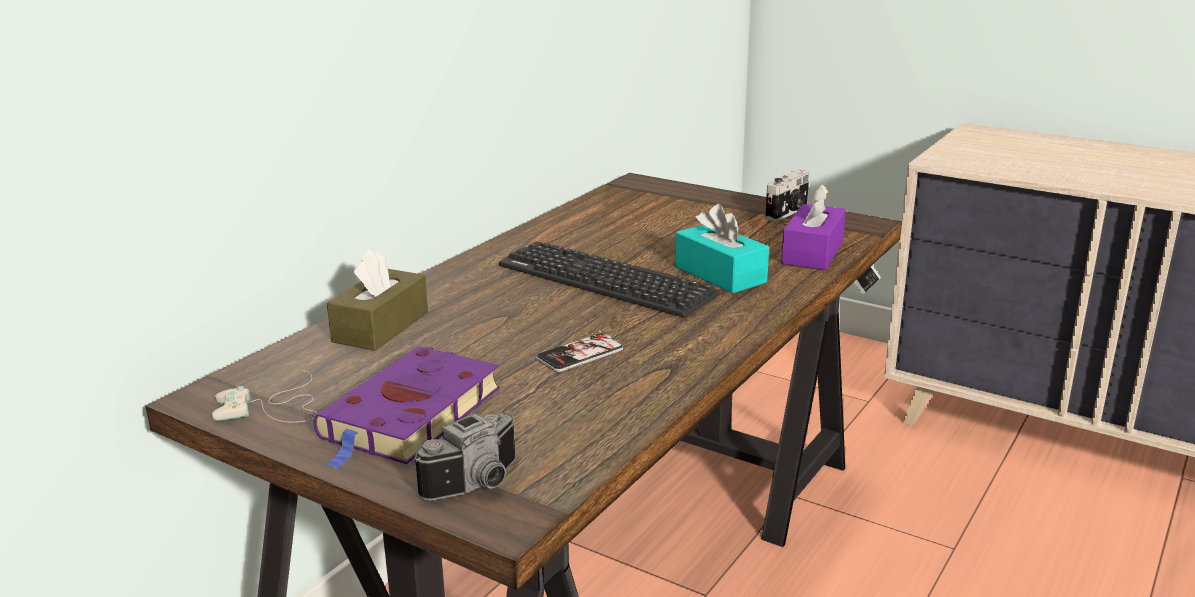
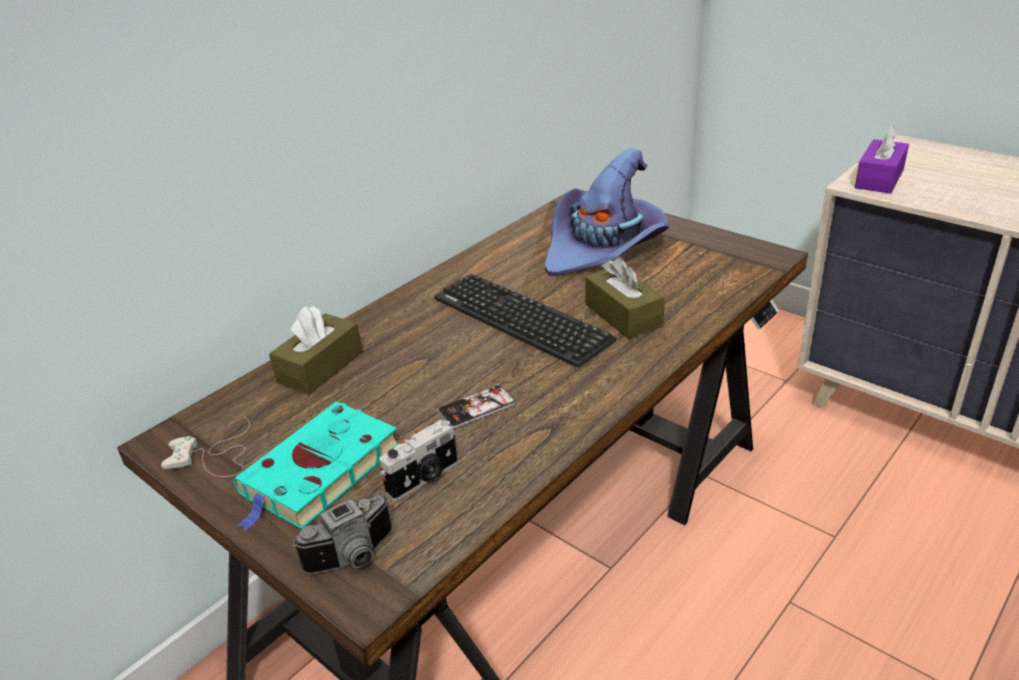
camera: 10 degrees right, 10 degrees up
(409, 416) = (318, 473): purple book -> turquoise book
(680, 220) = (605, 248): none -> purple hat
(720, 274) = (623, 315): turquoise tissue box -> brown tissue box
(788, 213) = (704, 240): camera -> camera (424, 479)
(812, 253) = (714, 291): purple tissue box -> purple tissue box (879, 179)

